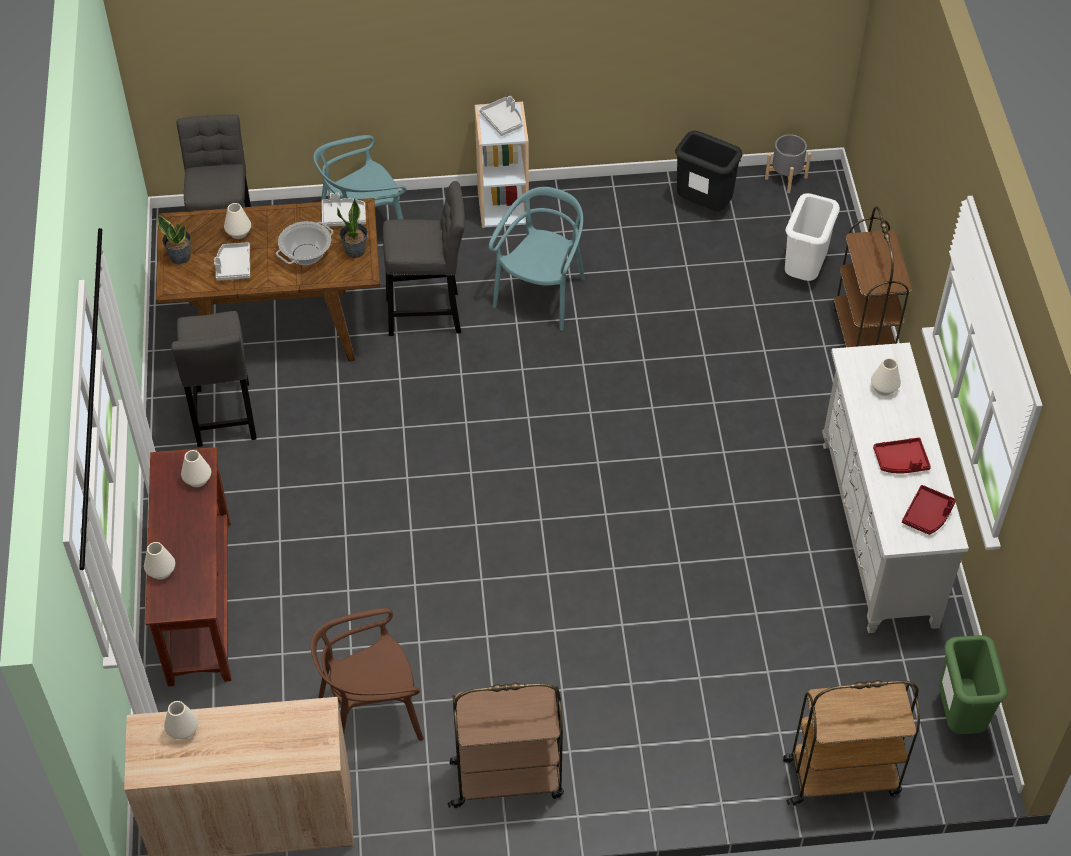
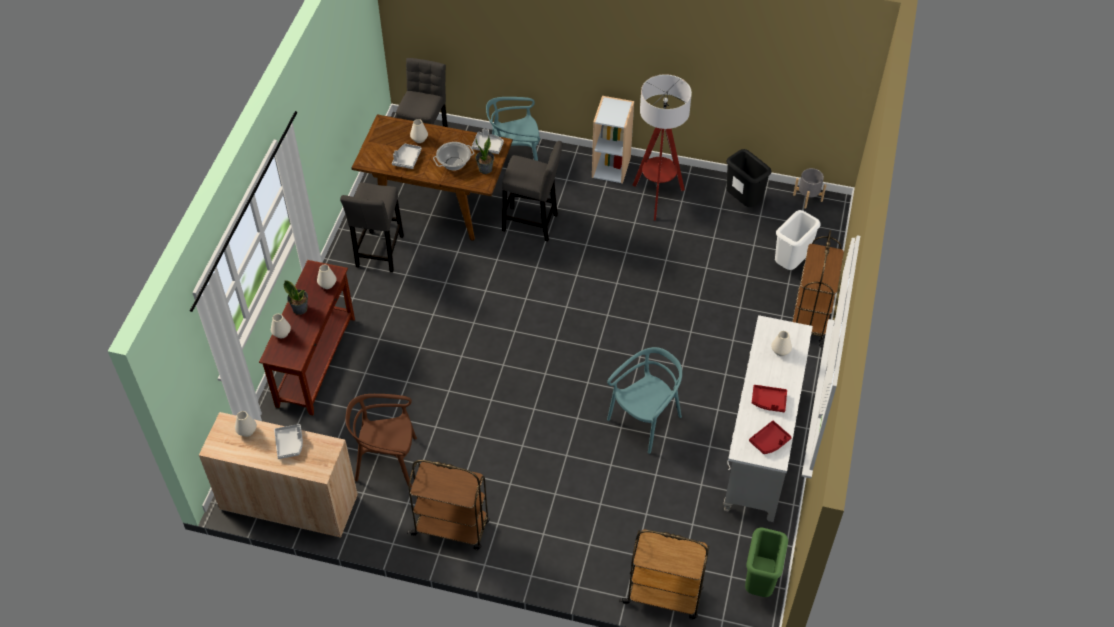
camera: 20 degrees right, 0 degrees up
(180, 256) = (377, 144): potted plant -> potted plant (300, 308)
(503, 121) = (615, 110): grey tray -> grey tray (290, 444)
(541, 295) = (610, 231): turquoise chair -> turquoise chair (645, 420)
(585, 232) = (657, 198): none -> floor lamp

